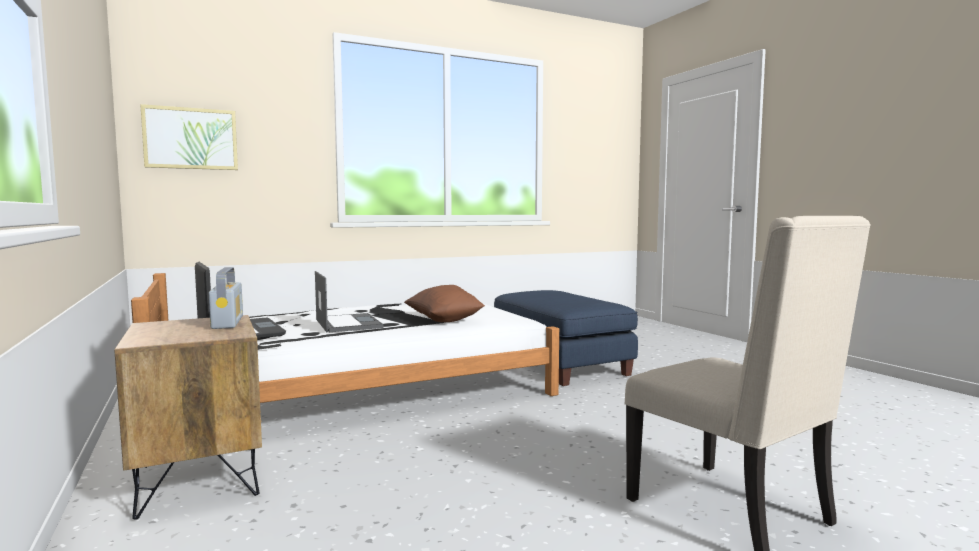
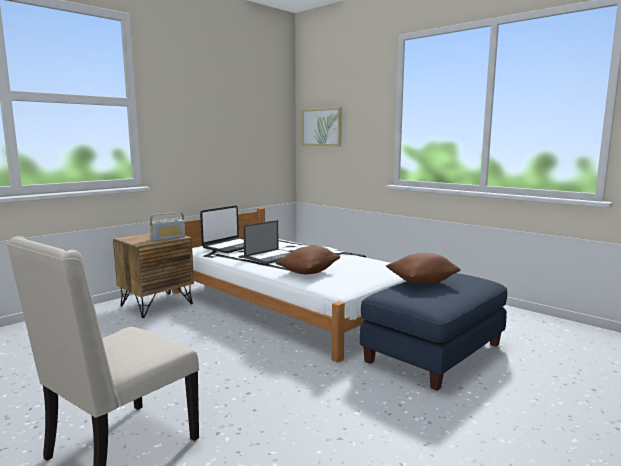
camera: 70 degrees right, 5 degrees up
(543, 298) = (422, 282): none -> brown pillow

